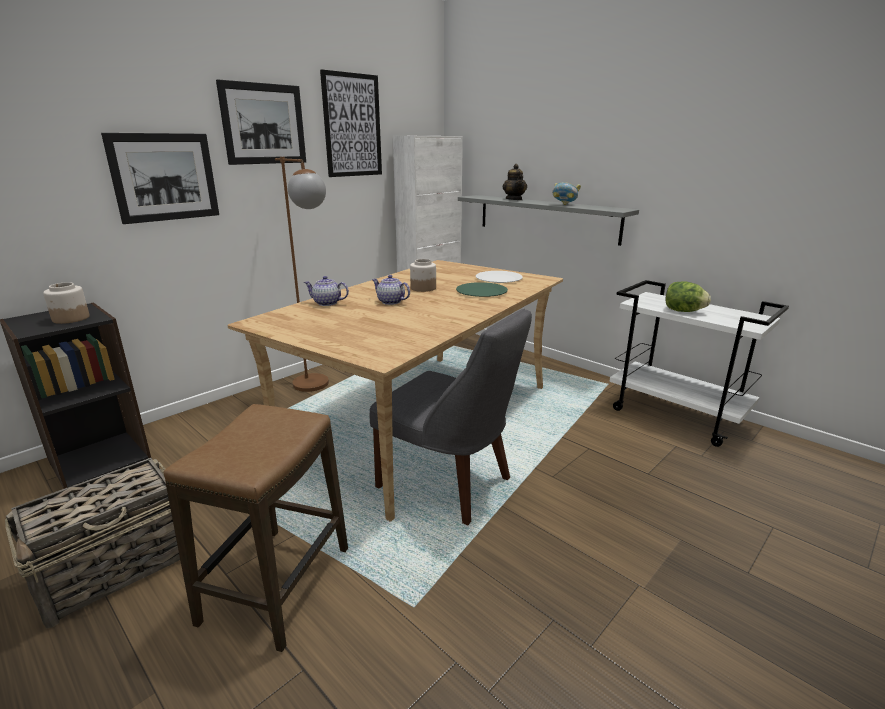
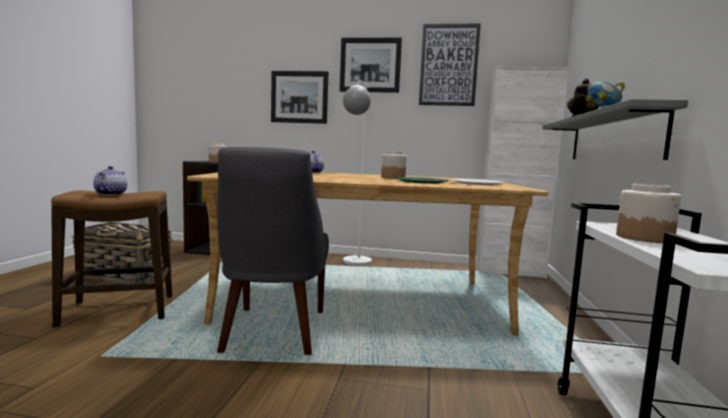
camera: 55 degrees right, 15 degrees down
(317, 388) = (354, 264): brown floor lamp -> white floor lamp
(390, 302) = (341, 175): teapot -> teapot (110, 194)
(683, 311) = (644, 238): lettuce -> jar

